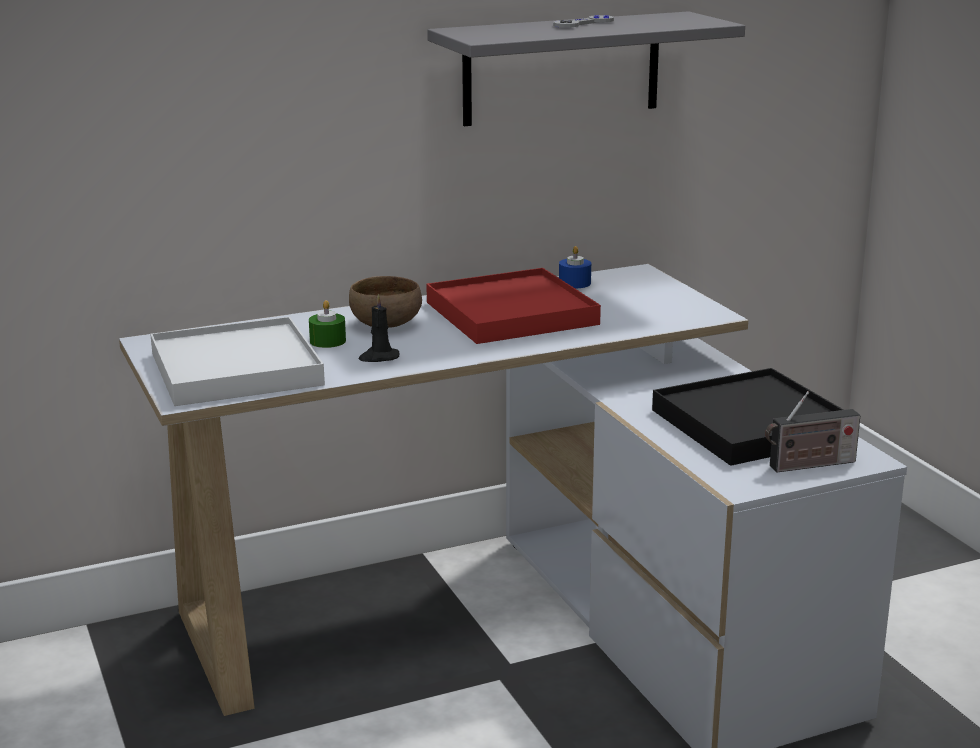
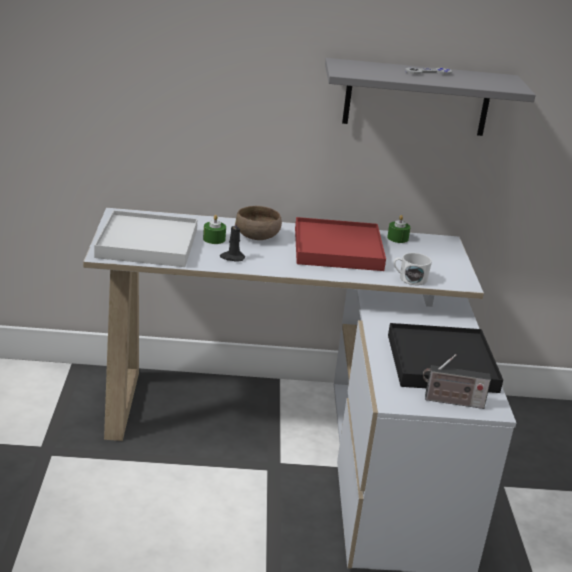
camera: 20 degrees right, 5 degrees up
(574, 283) = (397, 238): blue candle -> green candle
(641, 326) = (409, 279): none -> white mug

